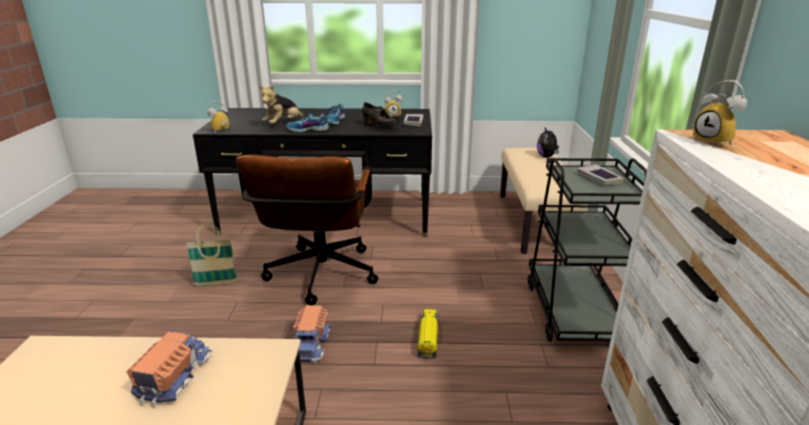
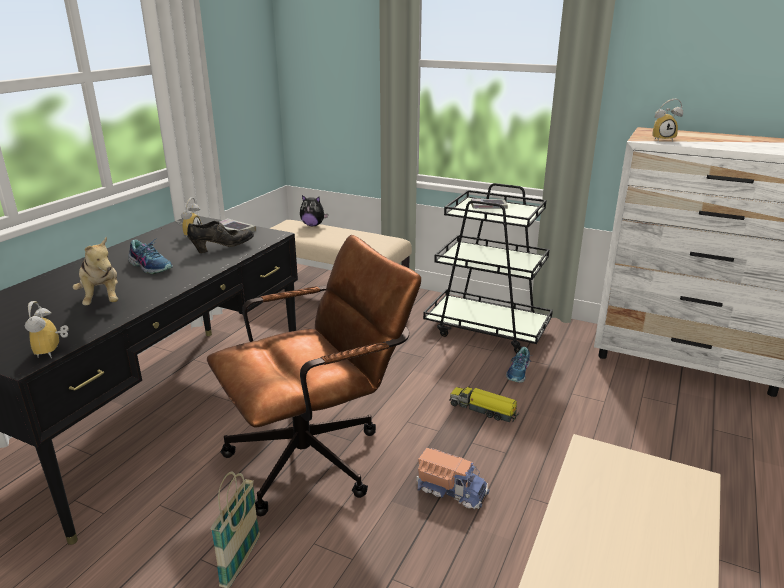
camera: 65 degrees left, 0 degrees up
(174, 377) = (620, 529): toy truck -> none
(308, 130) = (164, 288): shoe -> shoe (519, 372)
(319, 278) = (318, 455): brown office chair -> brown office chair turned 60 degrees counterclockwise

